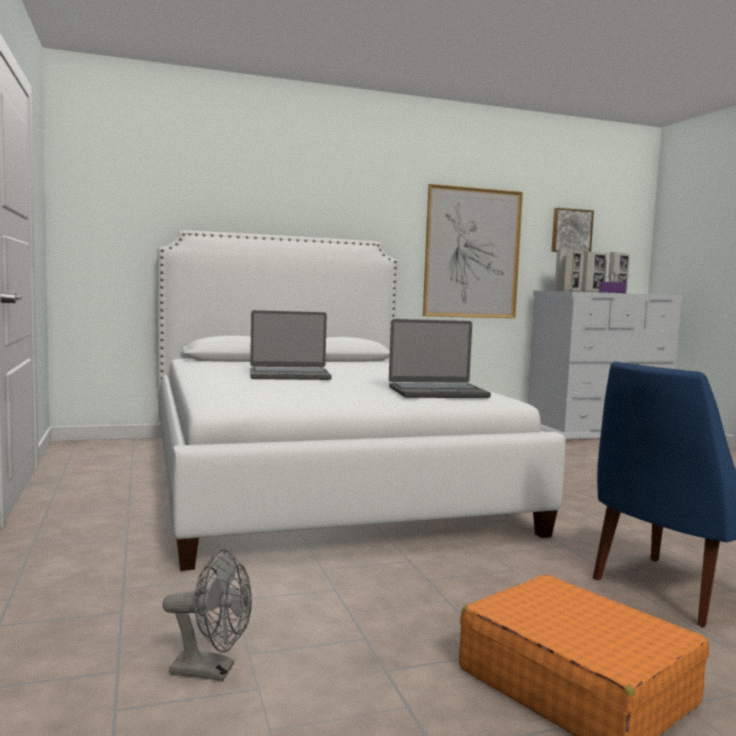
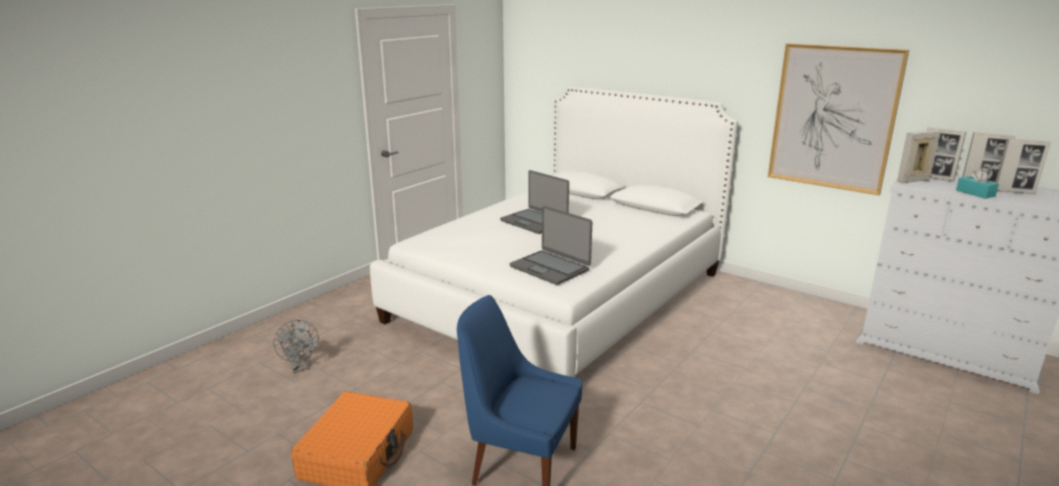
camera: 55 degrees right, 15 degrees up
(571, 231) = (985, 99): picture -> none
(612, 292) = (975, 193): purple tissue box -> turquoise tissue box

